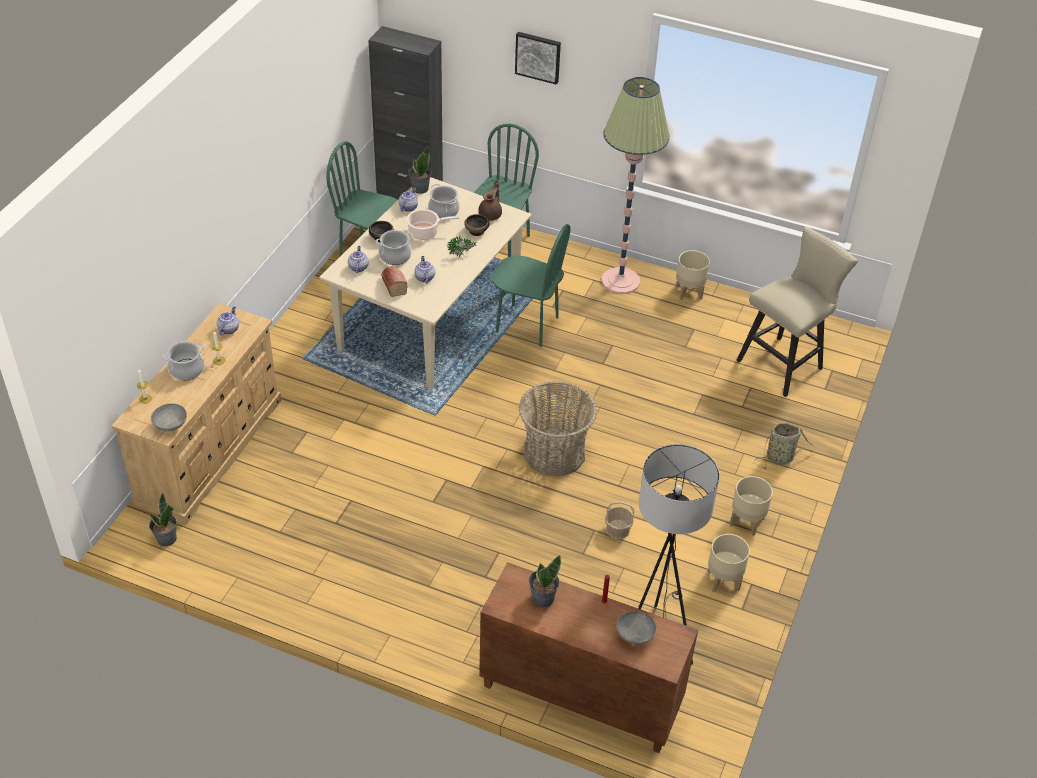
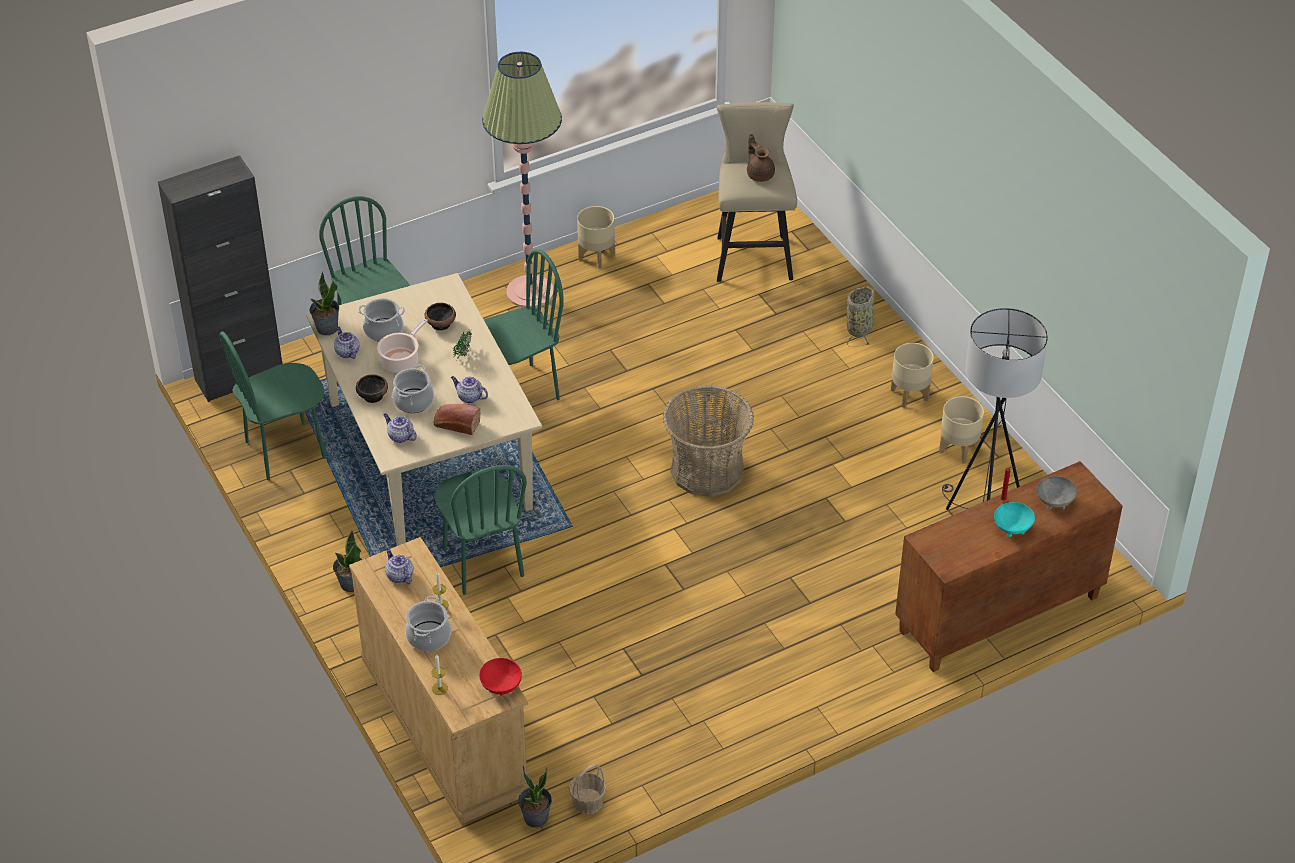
camera: 50 degrees left, 0 degrees up
(170, 426) = (501, 687): grey bowl -> red bowl
(362, 391) = (482, 563): none -> green chair
(491, 215) = (427, 300): brown teapot -> brown teapot (759, 174)
(538, 56) = (360, 105): picture -> none
(542, 598) = (964, 535): potted plant -> potted plant (350, 584)
(580, 624) = (1012, 528): none -> turquoise bowl
(617, 529) = (839, 482): basket -> basket (587, 802)

